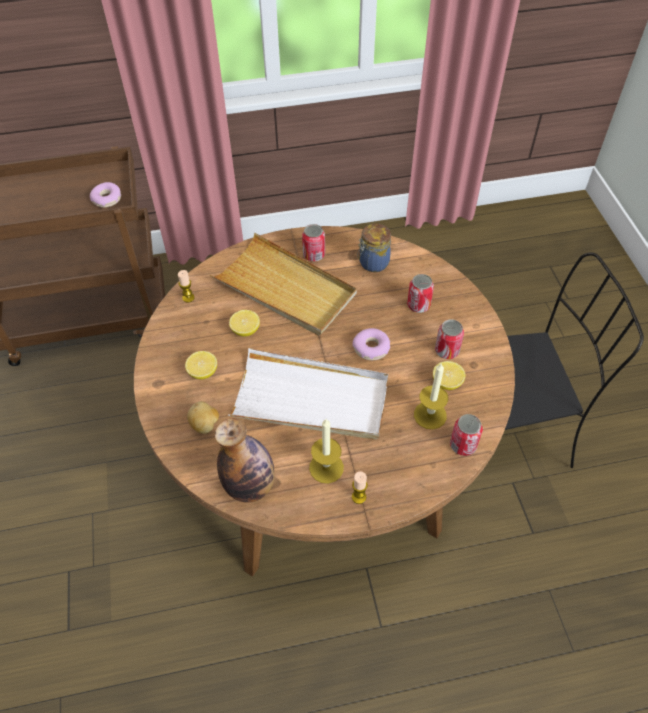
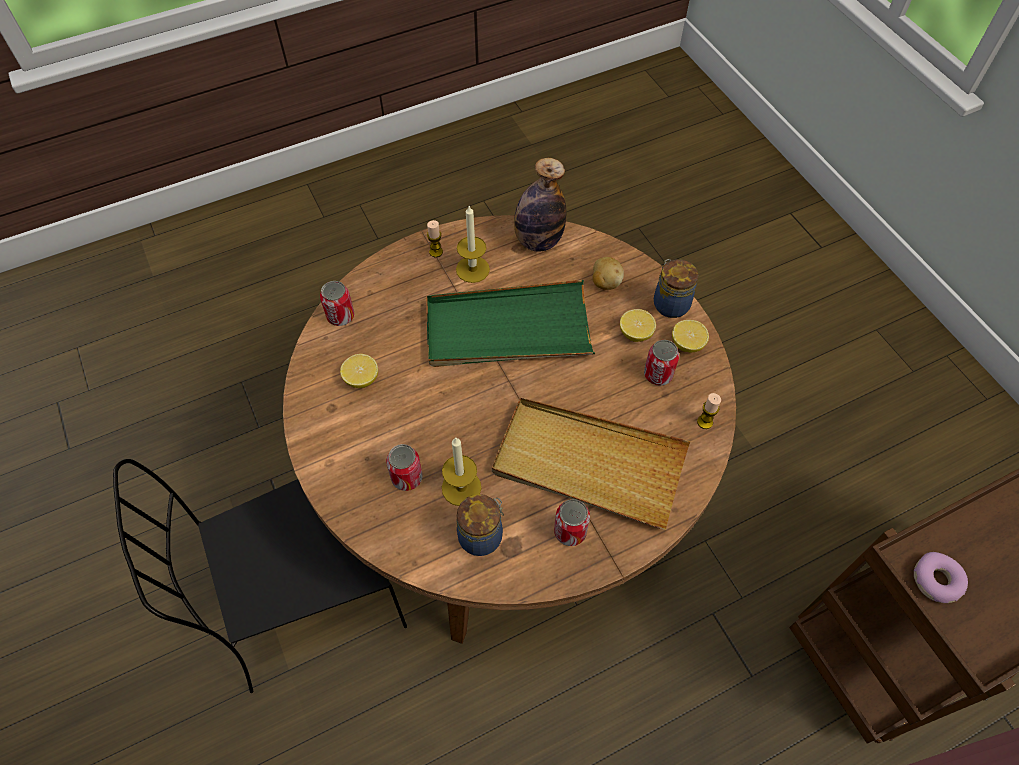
camera: 165 degrees right, 5 degrees up
(159, 392) = (670, 303): none -> jar
(245, 330) = (612, 393): lemon -> lemon (687, 344)
(311, 399) = (507, 329): white tray -> green tray
(371, 348) = (456, 402): donut -> none
(430, 415) = (377, 339): candle -> candle (461, 487)
(447, 350) = (364, 419): can -> can (658, 374)

